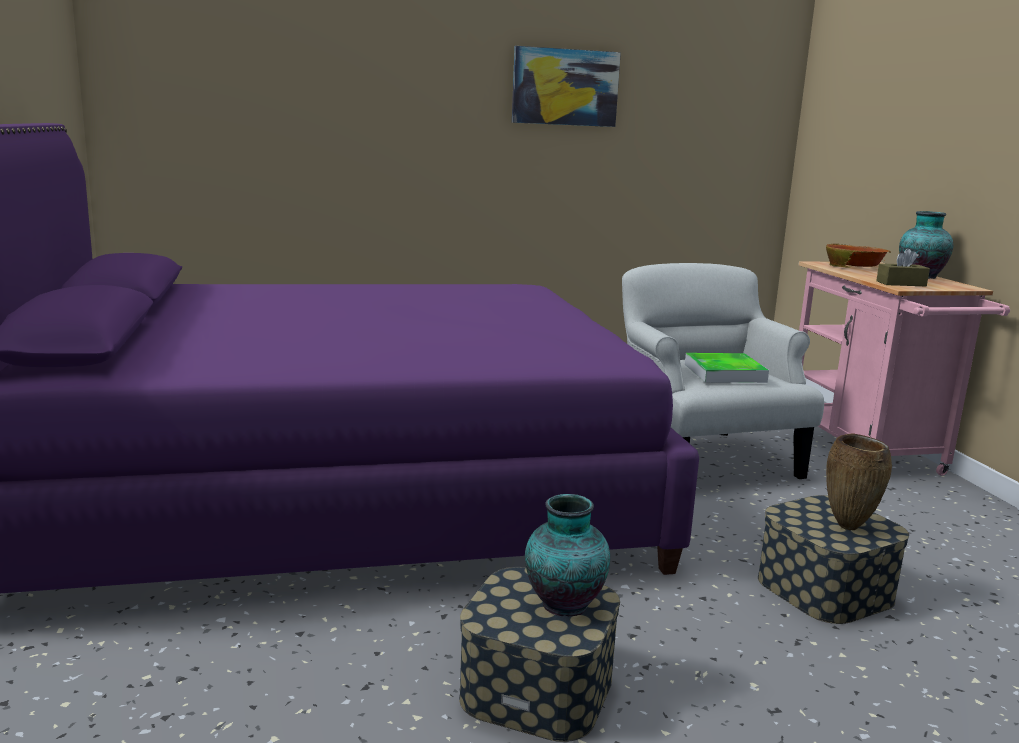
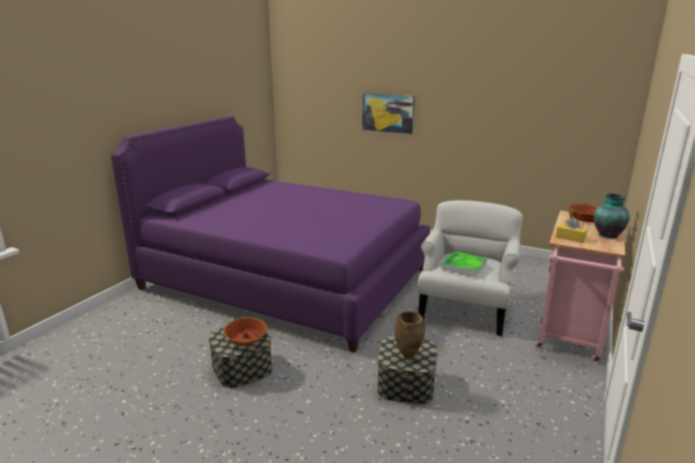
camera: 40 degrees right, 5 degrees up
(562, 605) = (246, 340): vase -> bowl
(565, 87) = (478, 91): picture -> picture (388, 113)
(901, 283) = (570, 238): brown tissue box -> yellow tissue box

